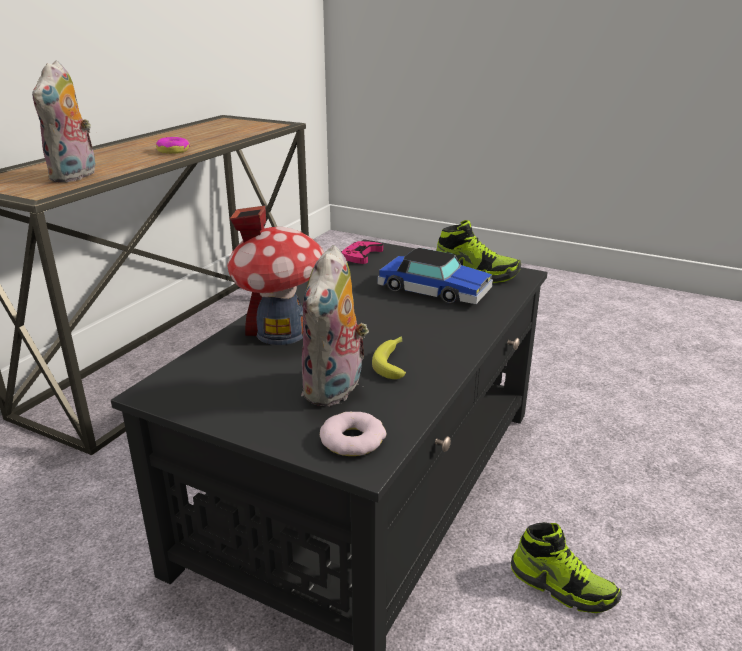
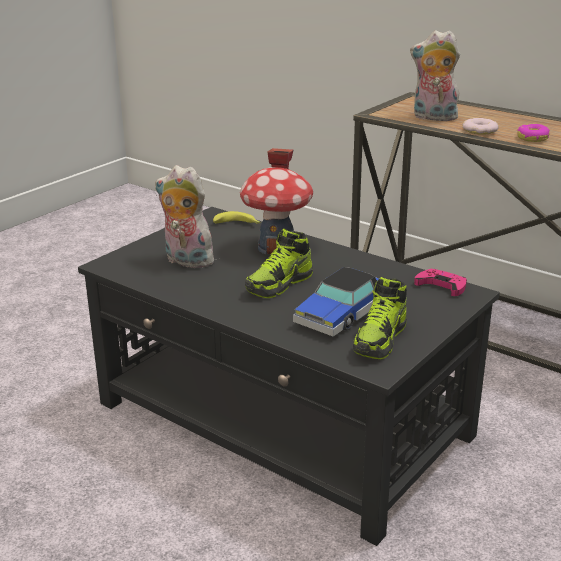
camera: 100 degrees right, 0 degrees up
(352, 440) = (128, 263): donut -> donut (480, 130)
(393, 362) = (213, 282): banana -> banana (238, 224)
(562, 586) = (127, 502): shoe -> shoe (279, 284)

